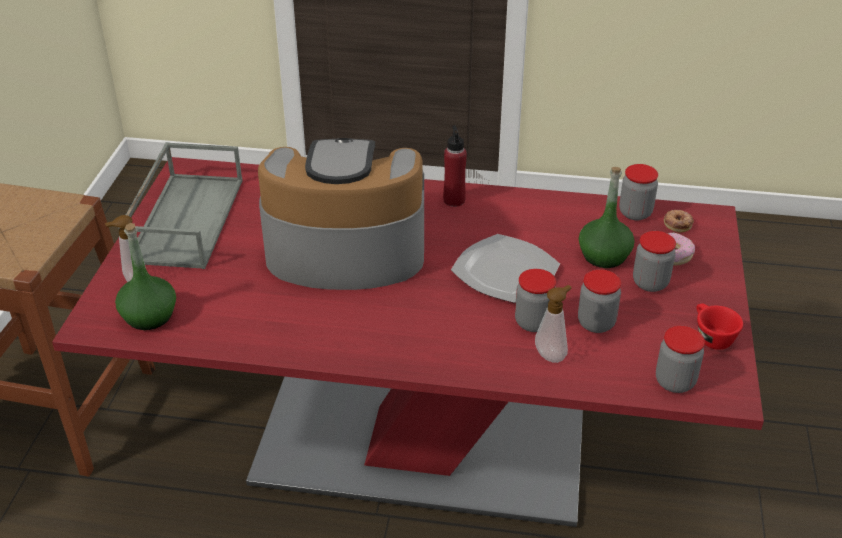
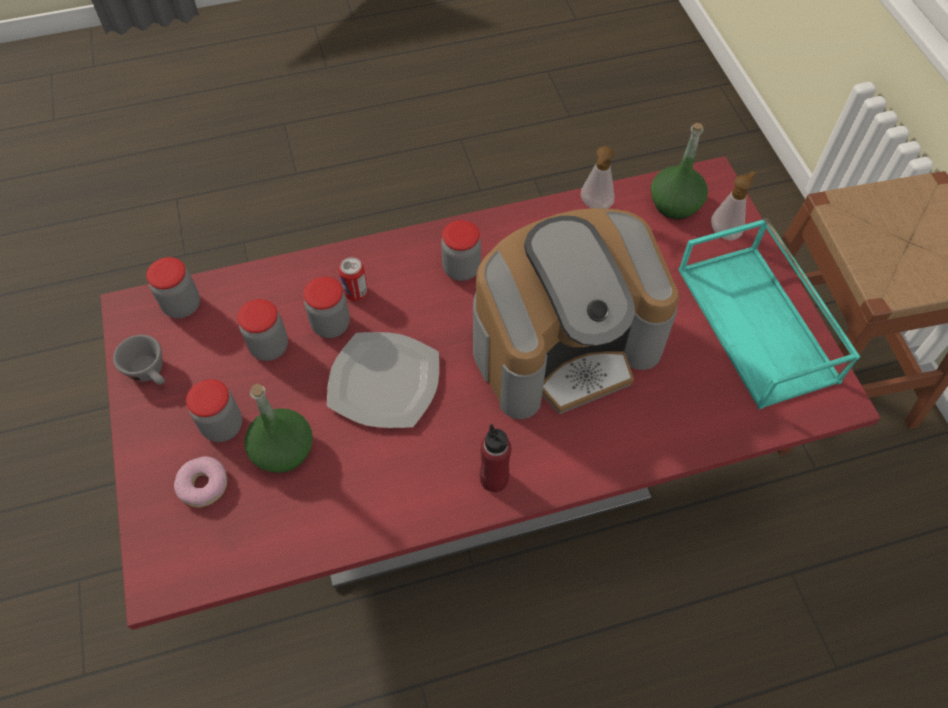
camera: 155 degrees right, 20 degrees up
(186, 218) = (759, 325): grey tray -> turquoise tray
(499, 340) = (356, 292): none -> can
(552, 354) = (302, 294): soap dispenser -> soap dispenser (594, 207)
(635, 213) = (260, 549): jar -> jar (461, 269)
(678, 223) = (202, 550): donut -> none
(711, 336) = (151, 373): red cup -> grey cup

